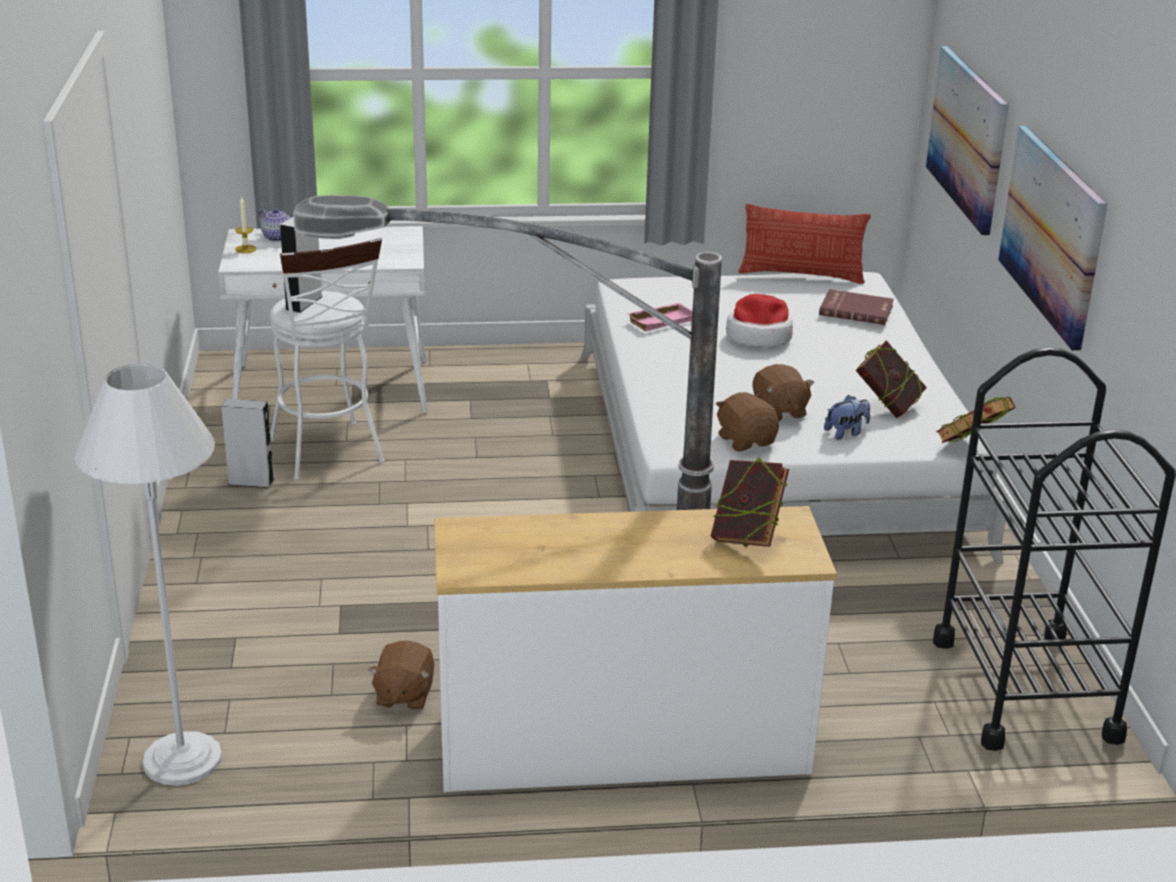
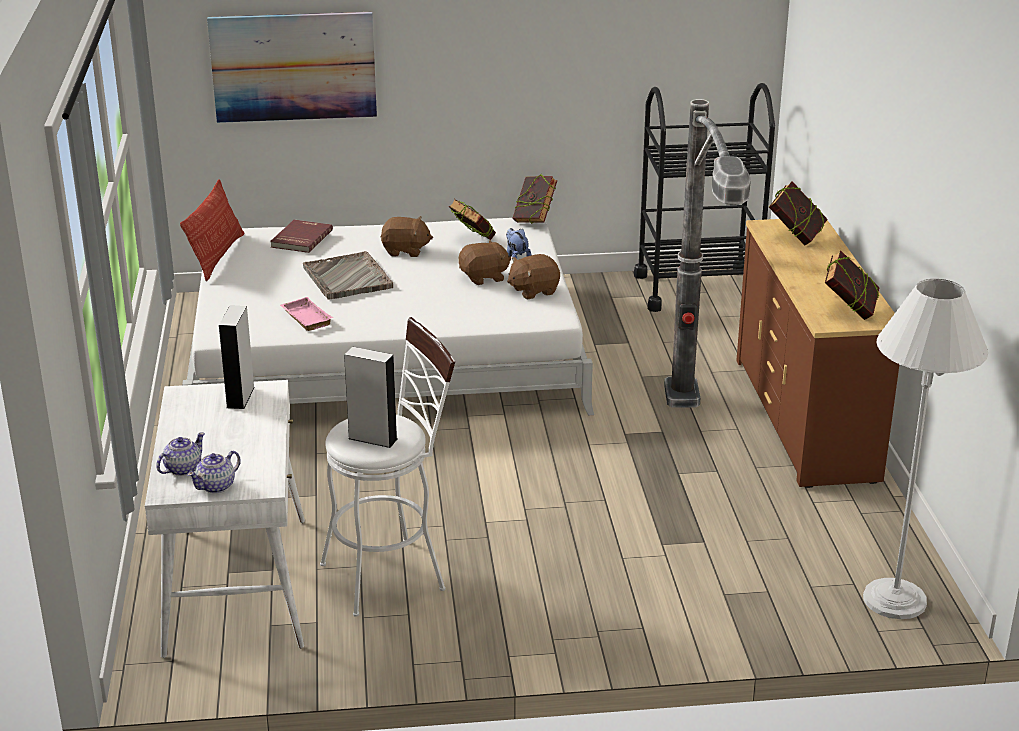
camera: 90 degrees left, 0 degrees up
(245, 249) = (216, 486): candle -> teapot
(251, 482) = (449, 617): grey speaker -> grey speaker (240, 397)
(403, 695) = (778, 505): brown plush toy -> brown plush toy (405, 251)
(493, 550) = (849, 311): none -> book
(623, 747) = (805, 418): white dresser -> brown dresser
(758, 336) = (348, 278): hat -> grey tray
(1053, 234) = (496, 62): picture -> none

